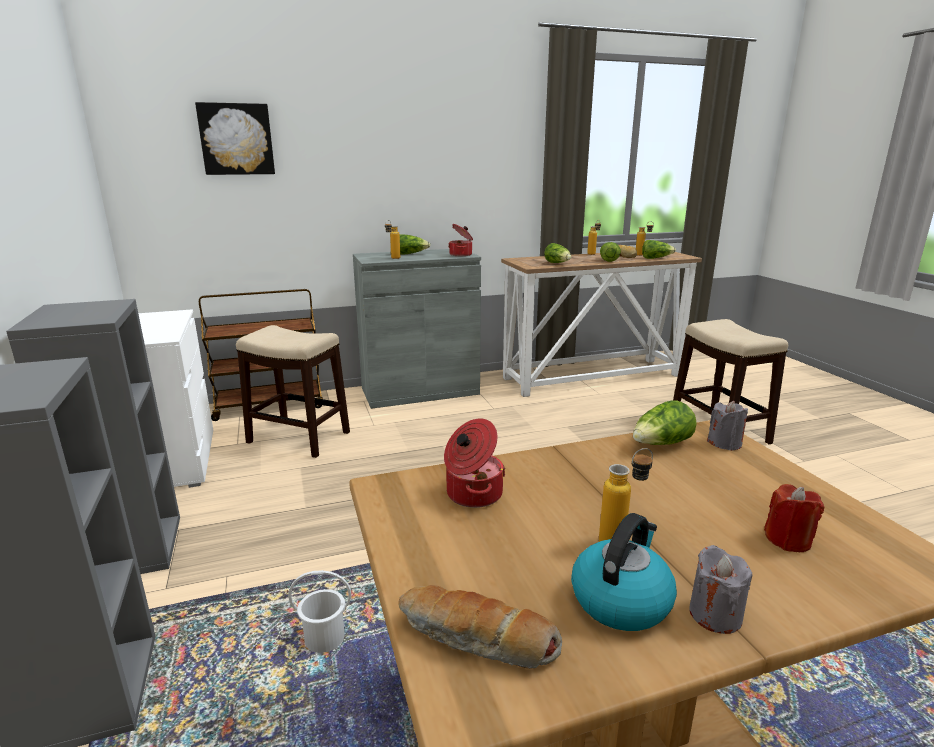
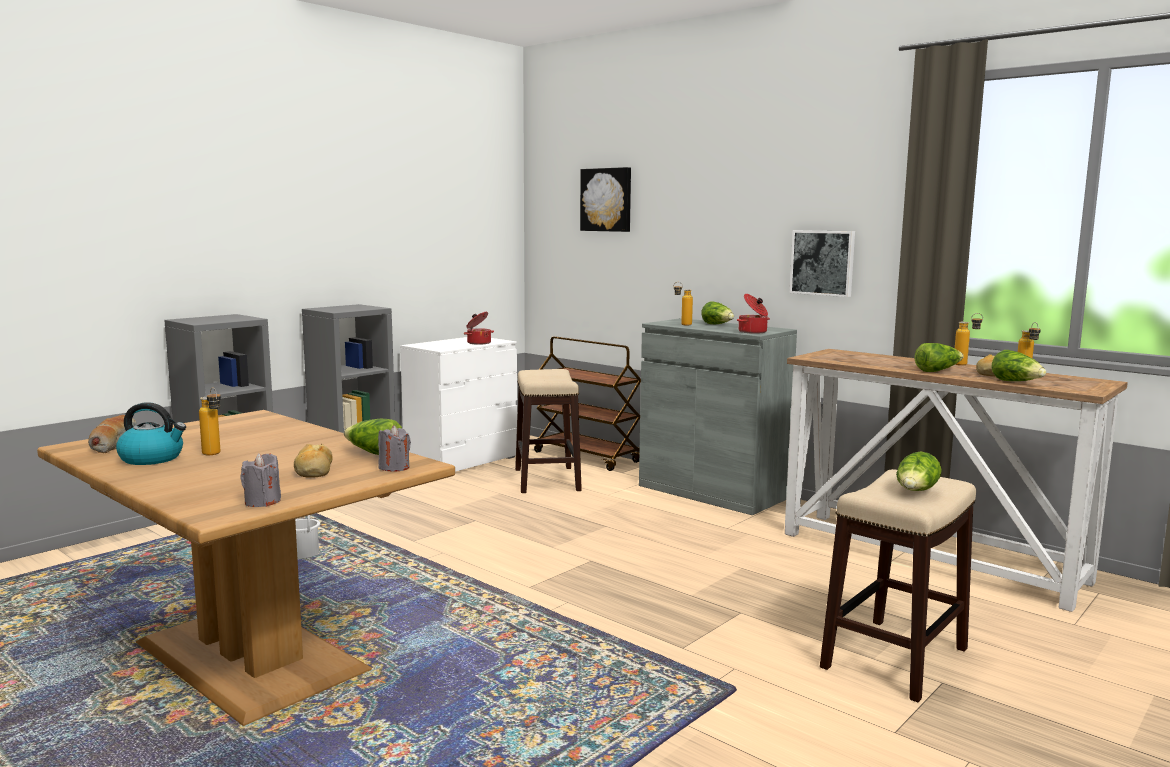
camera: 60 degrees right, 10 degrees down
(472, 494) = (258, 427): cooking pot -> cooking pot (478, 343)
(476, 193) = (823, 262): none -> picture
(558, 263) = (851, 361): lettuce -> lettuce (916, 492)
(715, 615) = (142, 473): grey candle -> grey candle (262, 502)
(728, 484) = (313, 470): none -> bread
(788, 539) = (235, 484): red candle -> none

